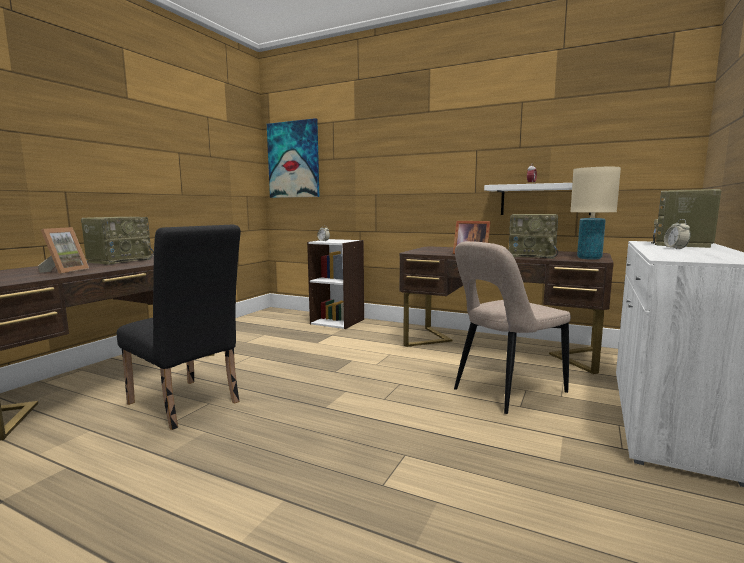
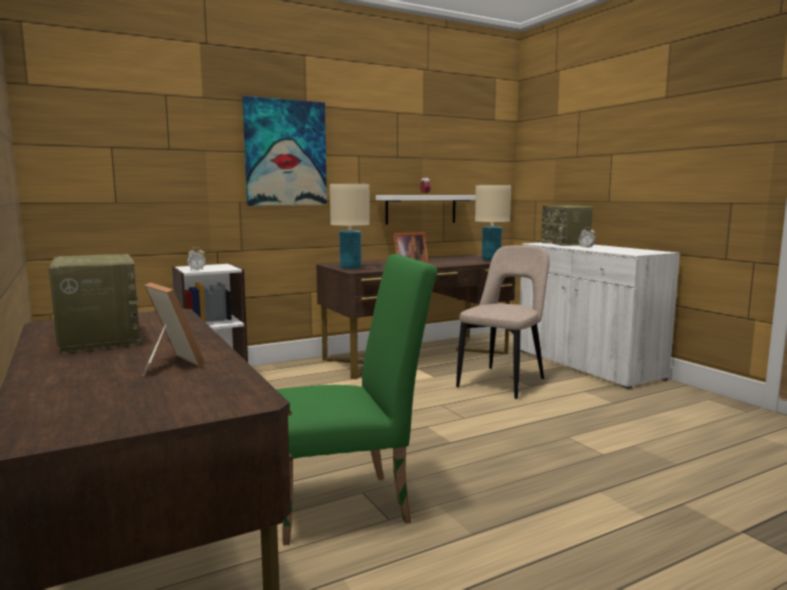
camera: 55 degrees left, 0 degrees up
(187, 405) = (350, 505): black chair -> green chair
(293, 160) = (90, 144): picture -> picture (285, 153)
(422, 250) = (350, 268): none -> beige table lamp
(505, 392) = (503, 382): beige chair -> beige chair turned 150 degrees counterclockwise
(532, 256) = (453, 262): radio -> none

